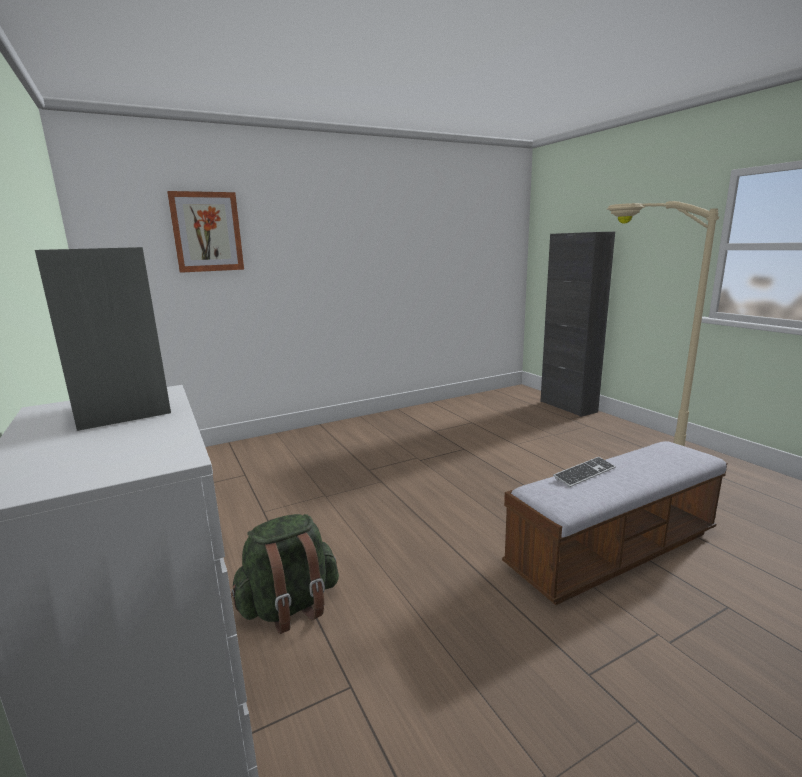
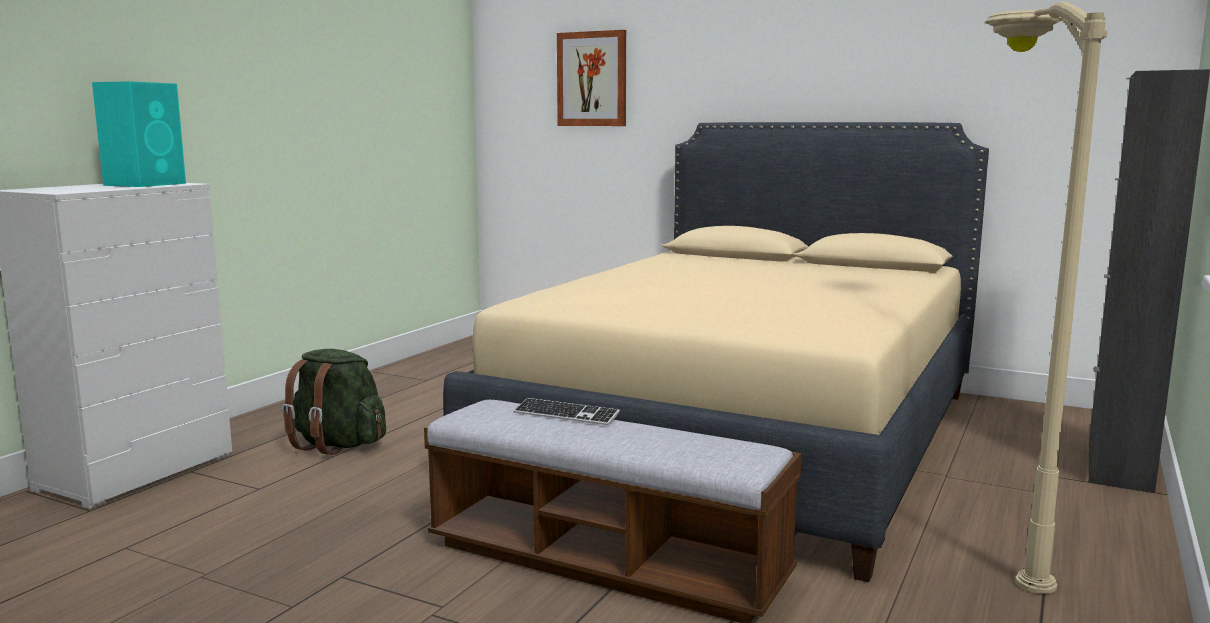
camera: 55 degrees right, 5 degrees down
(122, 408) = (146, 184): grey speaker -> turquoise speaker
(459, 454) = (746, 436): none -> beige bed

